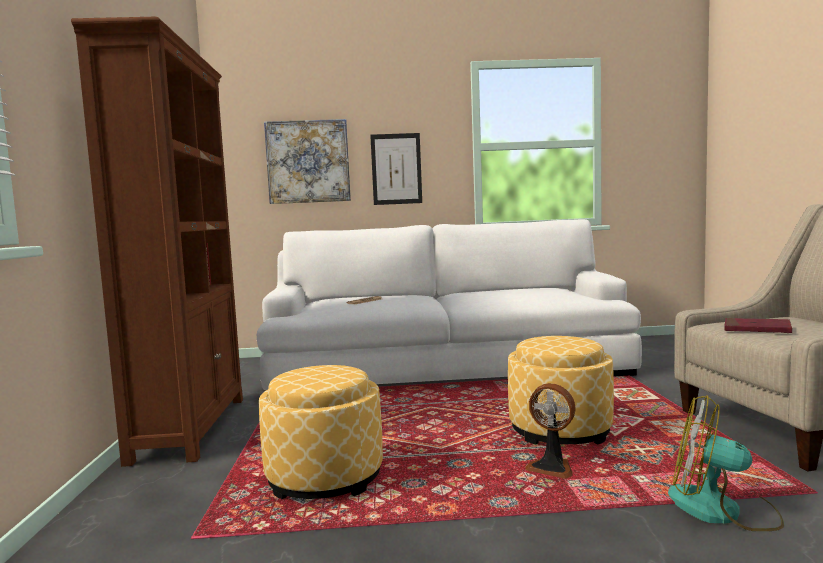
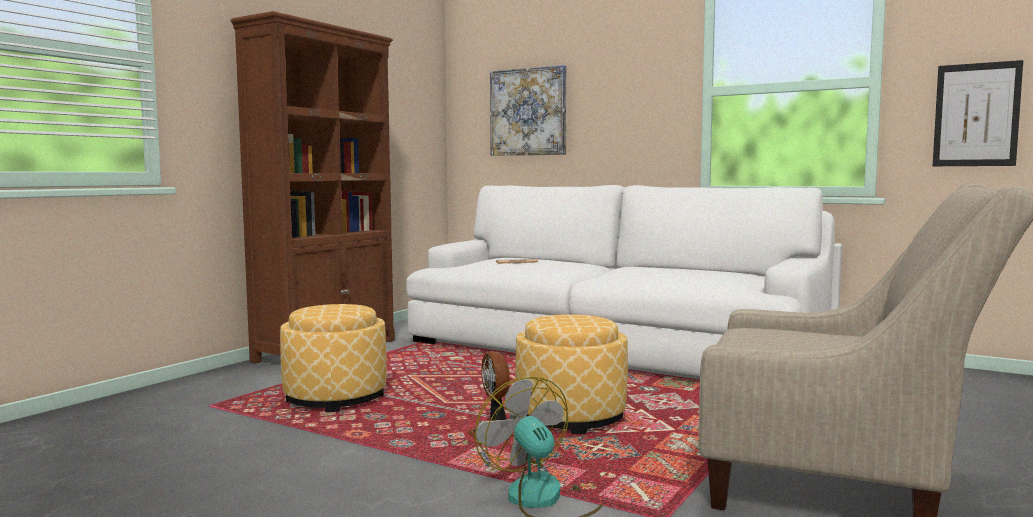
camera: 35 degrees right, 0 degrees up
(396, 169) = (614, 119): picture -> picture (976, 115)
(757, 329) = (767, 339): red book -> none

